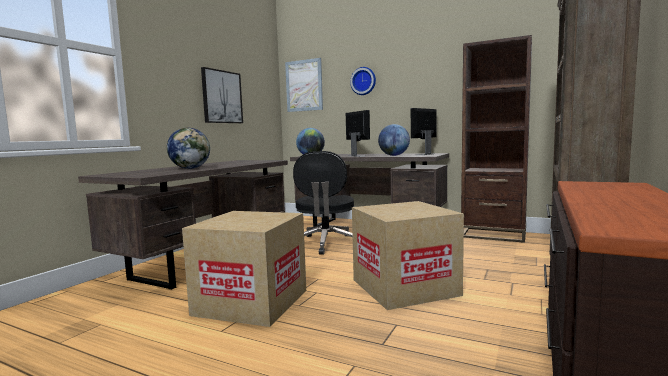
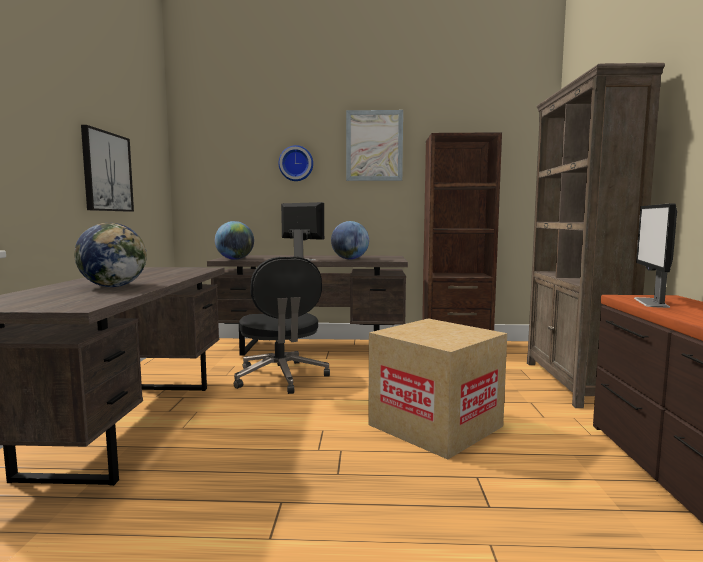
camera: 25 degrees left, 0 degrees up
(251, 302) = (267, 482): cardboard box -> none
(304, 85) = (209, 162): picture -> picture (374, 146)
(425, 154) = (382, 257): monitor -> monitor (651, 302)

